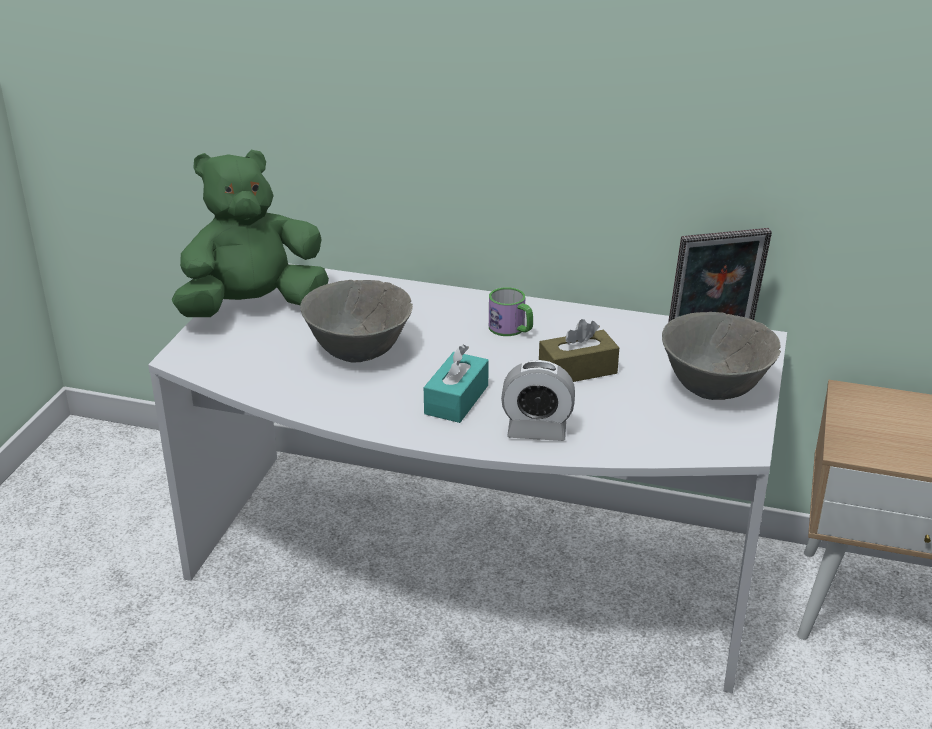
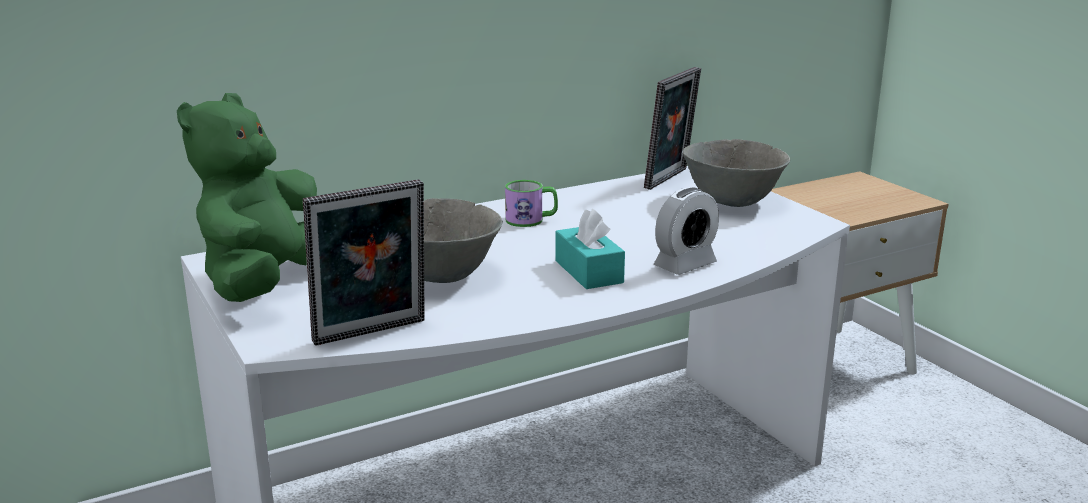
camera: 45 degrees left, 10 degrees down
(239, 379) = (372, 334): none -> picture frame
(577, 370) = (631, 224): brown tissue box -> none

